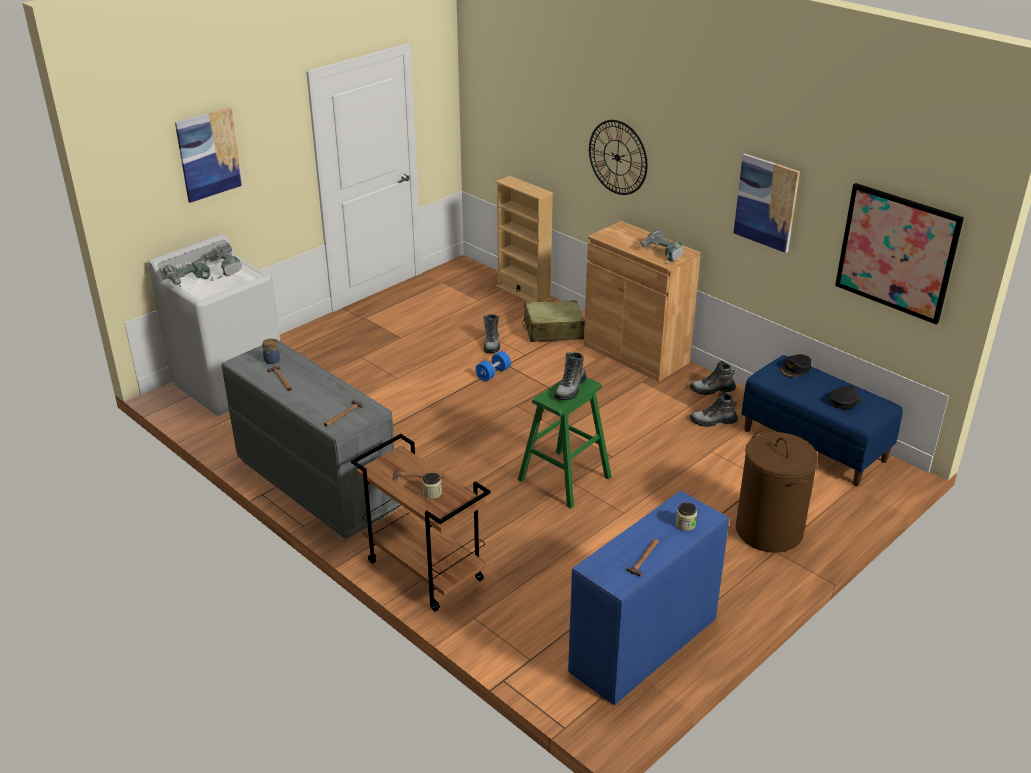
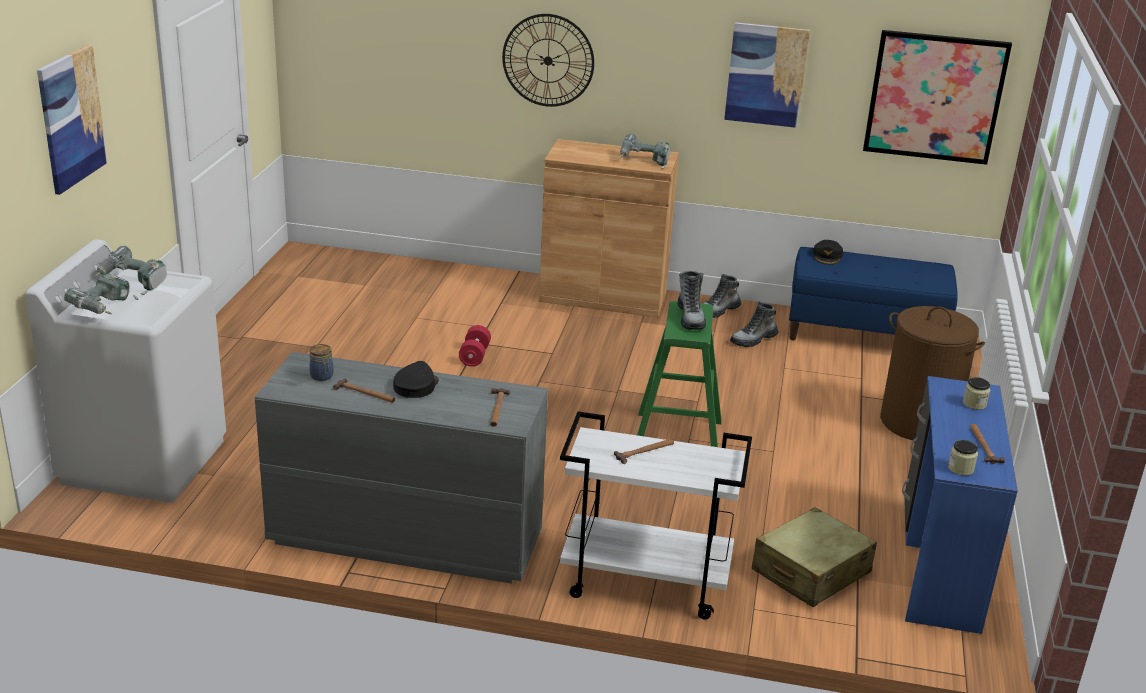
camera: 35 degrees left, 5 degrees down
(423, 571) = (643, 583): brown cart -> white cart
(432, 493) = (682, 463): jar -> jar (960, 468)
(491, 344) = (436, 326): boot -> none
(493, 374) = (474, 356): blue dumbbell -> red dumbbell
(523, 293) = (409, 265): beige bookcase -> none
(553, 330) = (489, 295): beige suitcase -> beige suitcase (810, 572)
(844, 401) = (902, 273): black cap -> black cap (415, 386)

